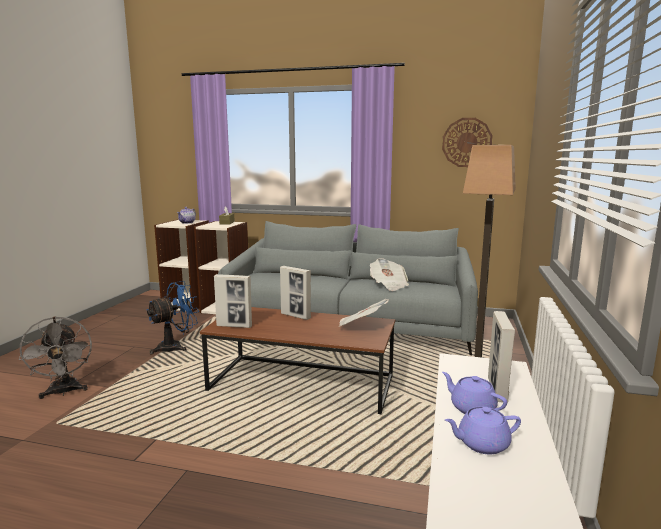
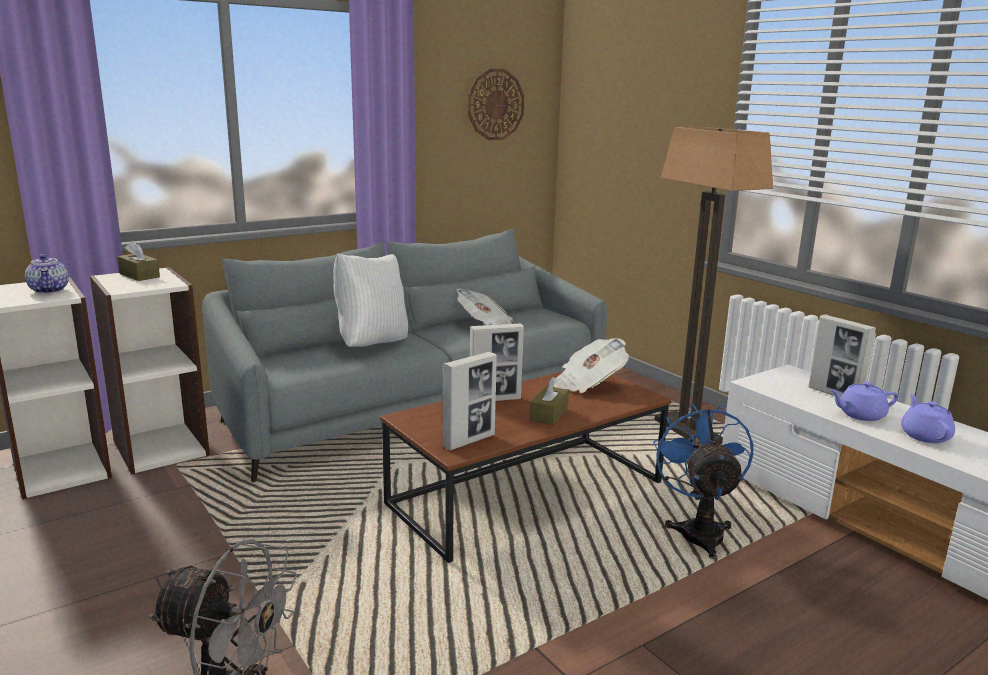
camera: 50 degrees left, 5 degrees up
(175, 347) = (239, 539): blue fan -> blue fan (699, 530)
(298, 330) = (549, 414): none -> brown tissue box
(311, 278) = (371, 344): none -> white pillow
(481, 444) = (924, 436): purple teapot -> purple teapot turned 150 degrees clockwise

